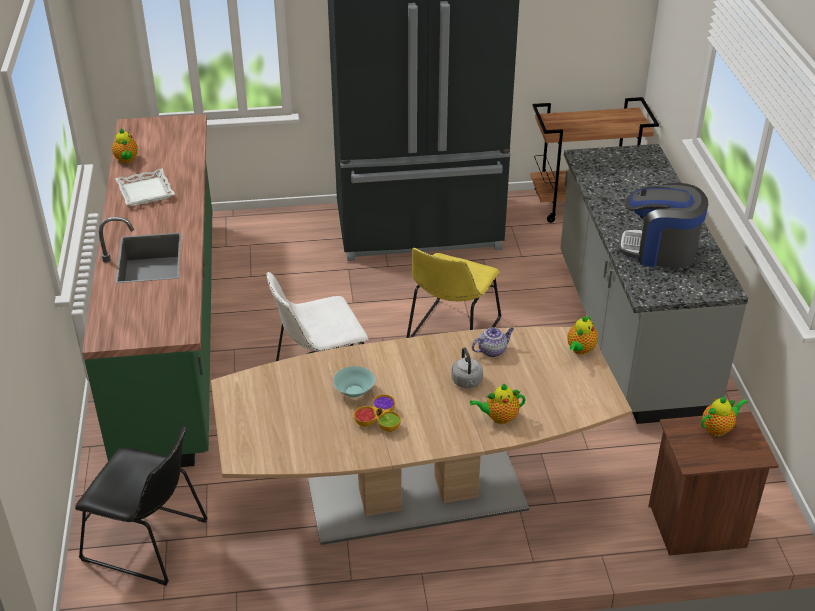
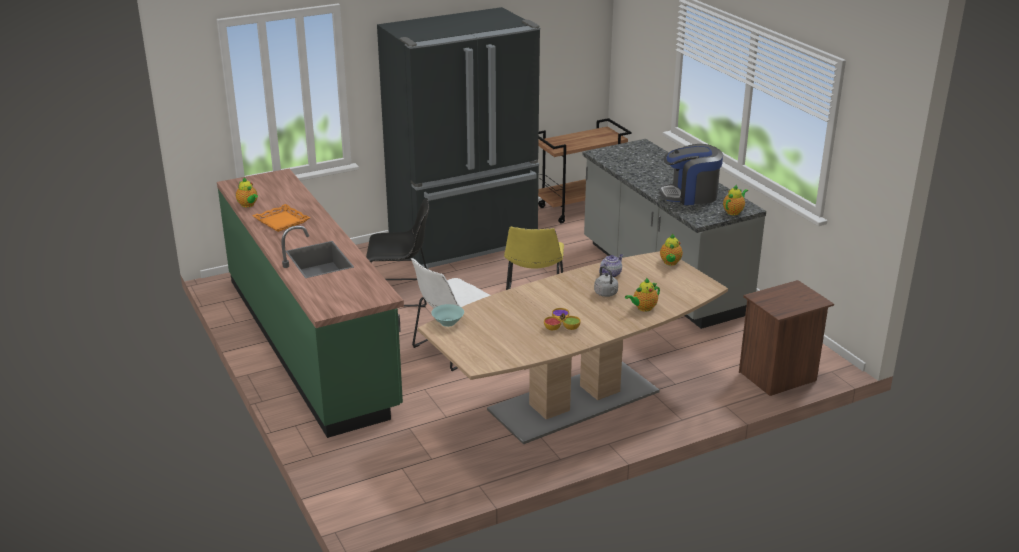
camera: 20 degrees left, 10 degrees down
(146, 192) = (282, 221): white tray -> orange tray
(150, 542) = (389, 472): black chair -> black chair (400, 293)
(353, 391) = (530, 313): turquoise bowl -> turquoise bowl (447, 323)
(718, 428) = (784, 292): teapot -> teapot (734, 212)

